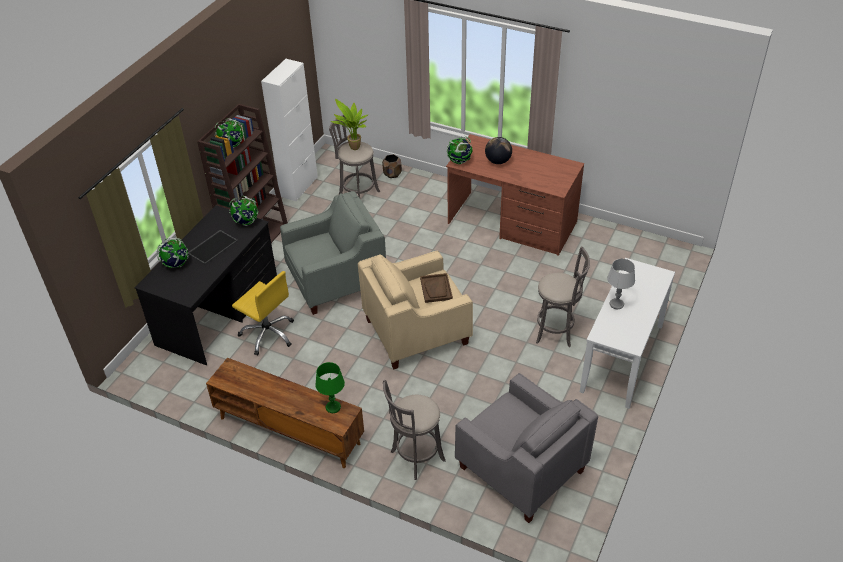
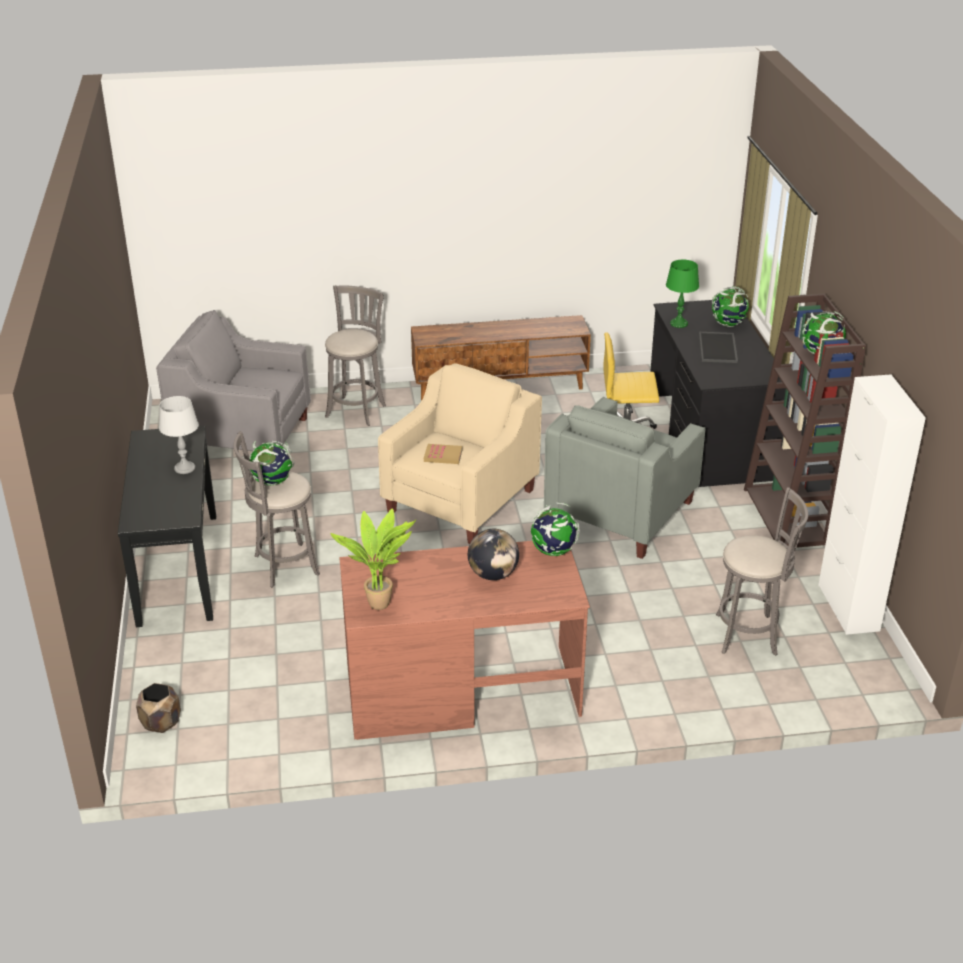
camera: 145 degrees right, 10 degrees down
(246, 222) = (724, 379): globe -> globe (272, 482)
(333, 407) = (442, 338): green table lamp -> green table lamp (678, 324)
(353, 148) = (762, 550): potted plant -> potted plant (380, 603)
(392, 174) = (742, 693): brown planter -> brown planter (160, 723)
(436, 289) = (443, 456): brown tray -> book
(622, 358) = (177, 568): white console table -> black console table

